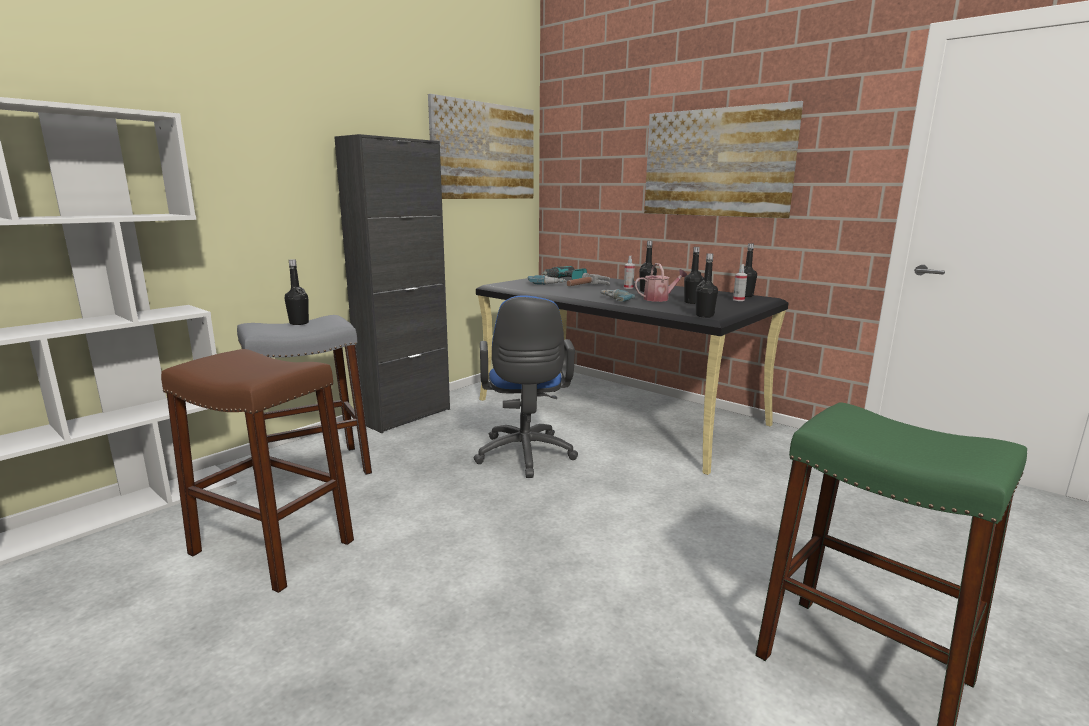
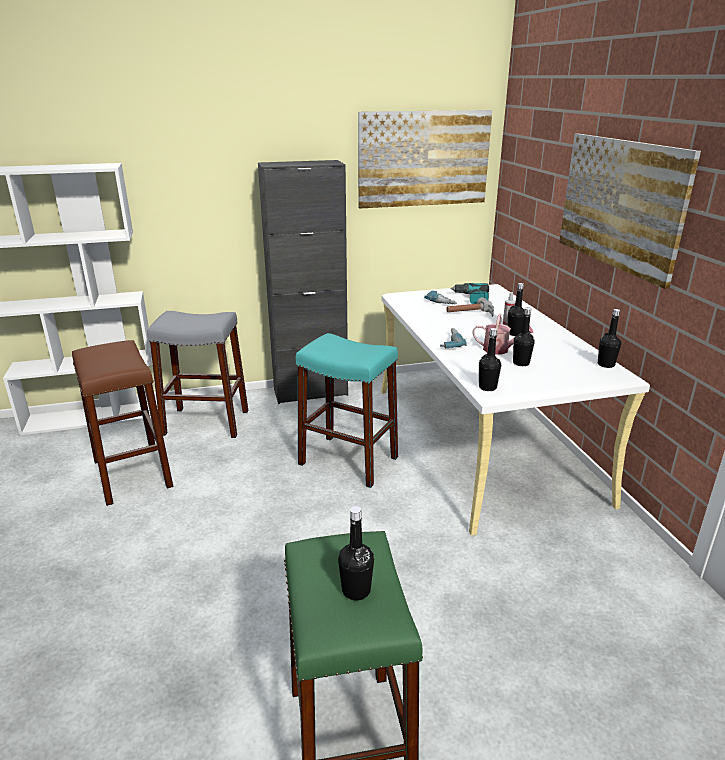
camera: 35 degrees right, 10 degrees up
(299, 323) = (198, 317): black bottle -> black bottle (356, 590)
(525, 456) = (348, 460): blue office chair -> turquoise stool
(619, 412) = (482, 441): black desk -> white desk
(738, 300) = (580, 370): spray bottle -> none

